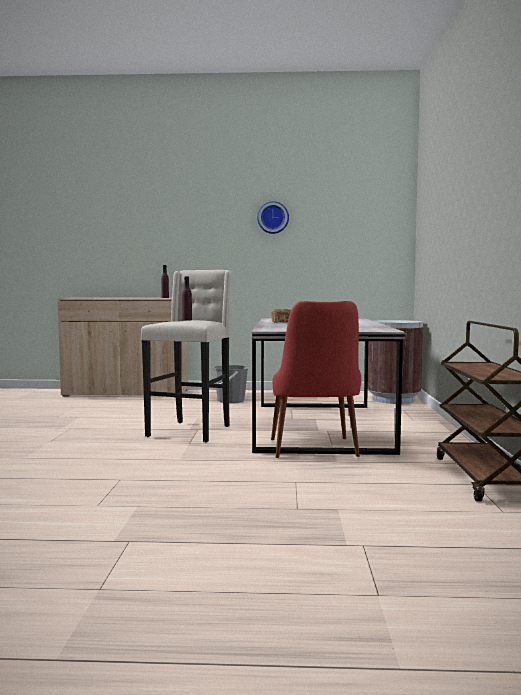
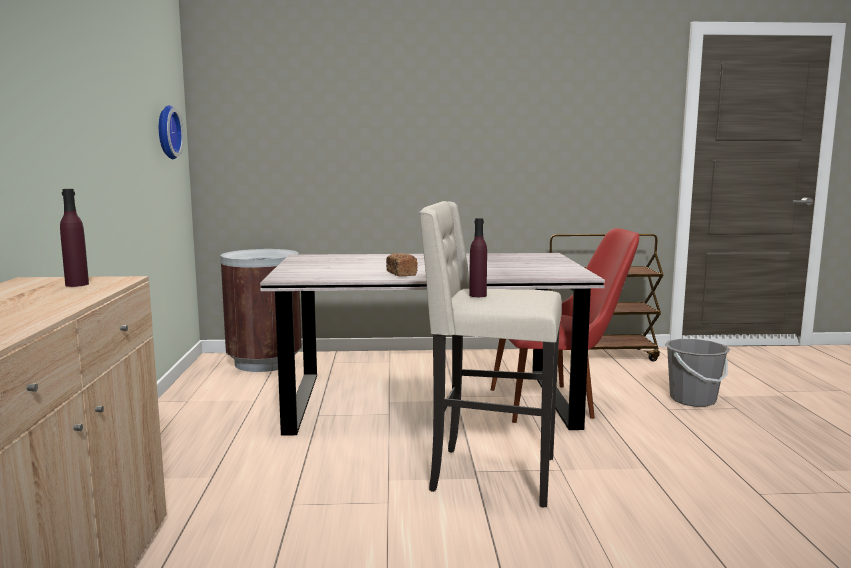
camera: 95 degrees left, 5 degrees up
(230, 401) = (230, 462): grey bucket -> grey bucket (693, 400)
(273, 218) = (96, 72): wall clock -> wall clock (166, 132)

